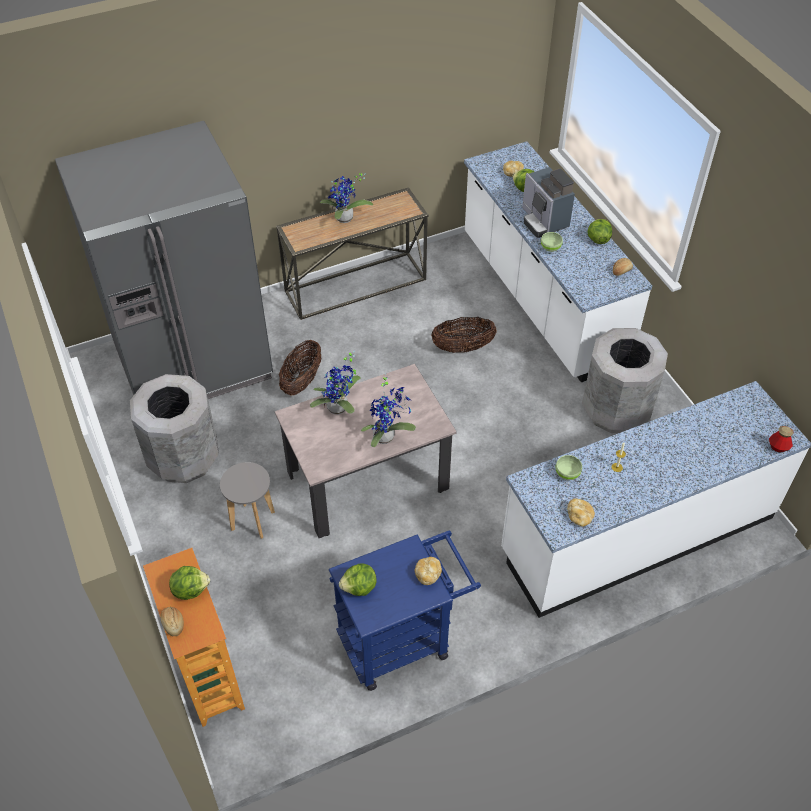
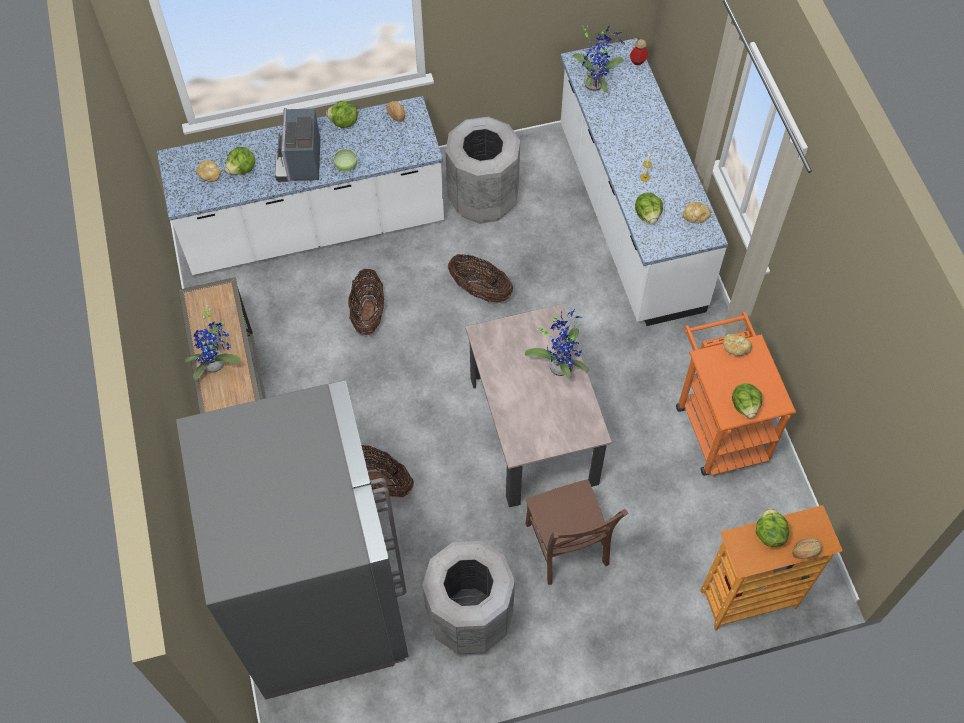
camera: 80 degrees left, 10 degrees up
(252, 521) = (567, 548): grey stool -> brown chair
(339, 409) = (516, 403): potted plant -> potted plant (595, 83)
(402, 639) = (718, 424): blue cart -> orange cart
(509, 422) = (480, 290): none -> basket
(543, 220) = (300, 163): coffee machine -> coffee machine turned 105 degrees clockwise
(567, 474) = (648, 215): green bowl -> lettuce

